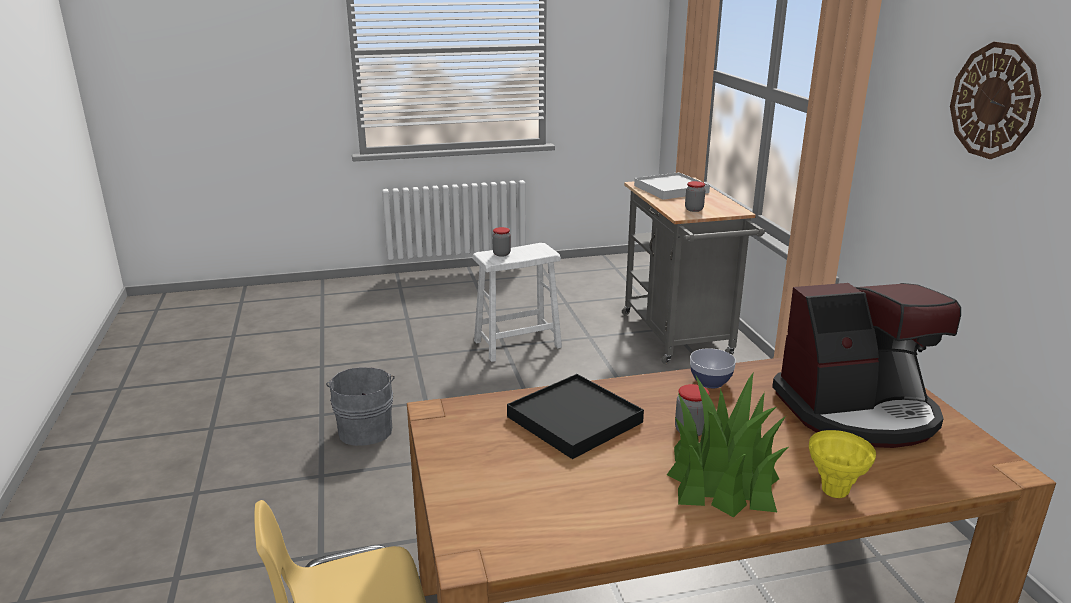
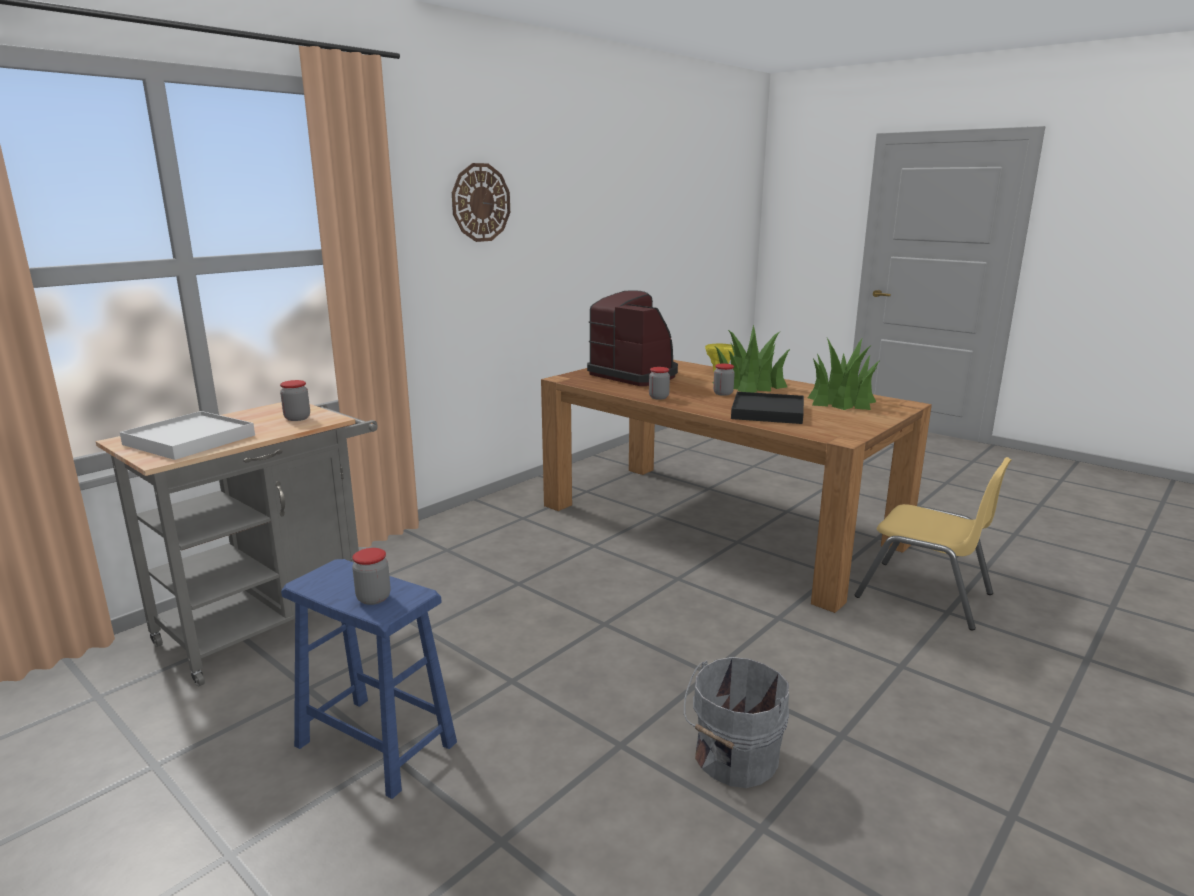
camera: 125 degrees left, 5 degrees down
(517, 344) = (375, 745): white stool -> blue stool
(559, 508) = (841, 400): none -> potted plant
(710, 382) = (658, 397): bowl -> jar

